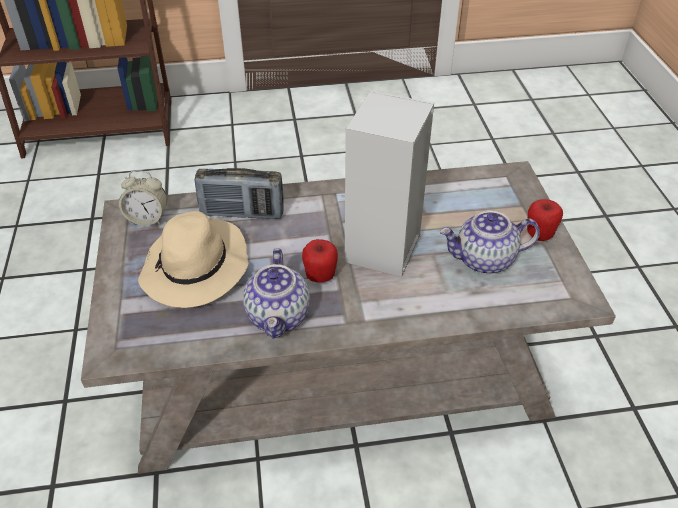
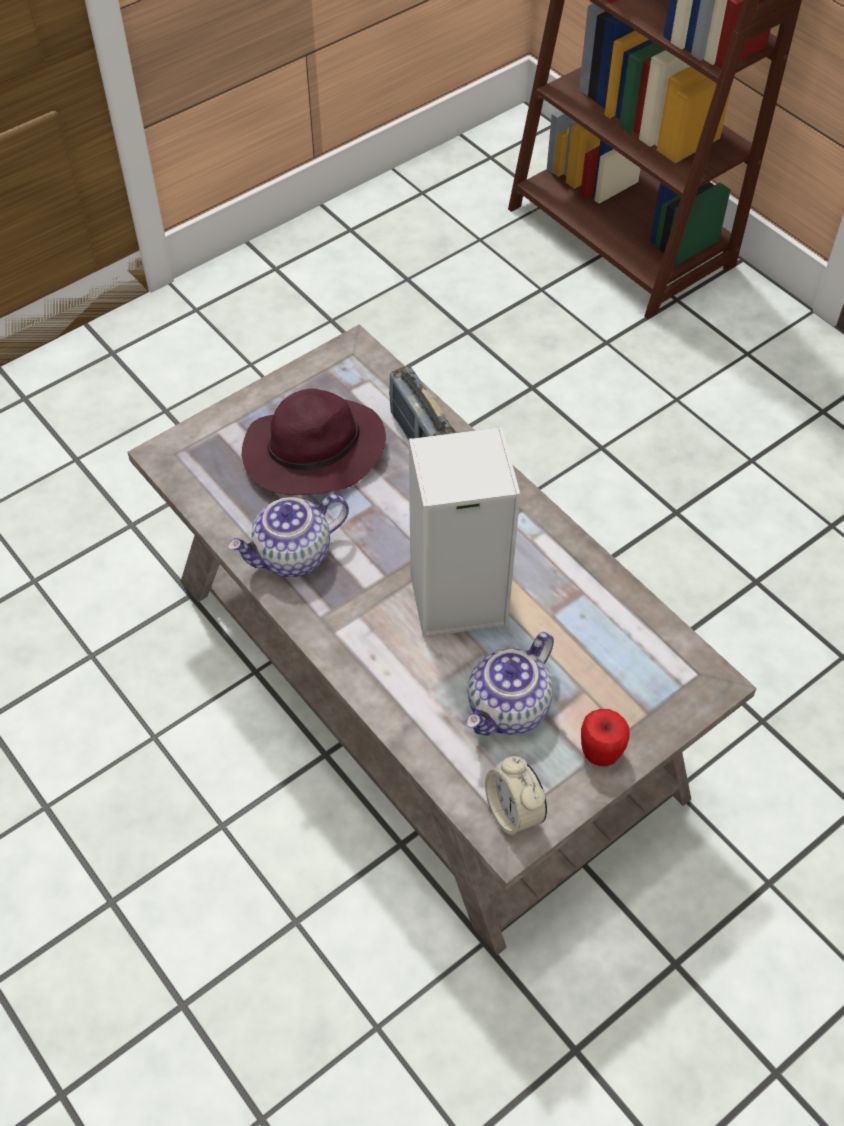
camera: 60 degrees right, 10 degrees up
(147, 218) = (356, 373): alarm clock -> alarm clock (513, 812)
(196, 269) = (312, 454): beige hat -> purple hat
(320, 277) = (372, 563): apple -> none
(484, 260) = (509, 709): teapot -> teapot turned 105 degrees counterclockwise

